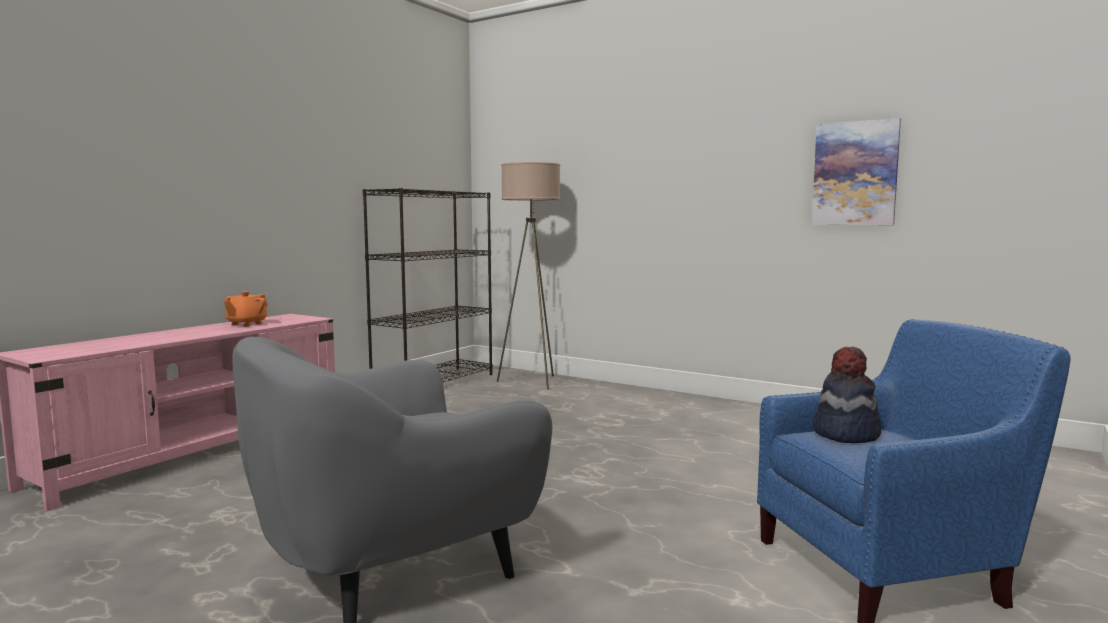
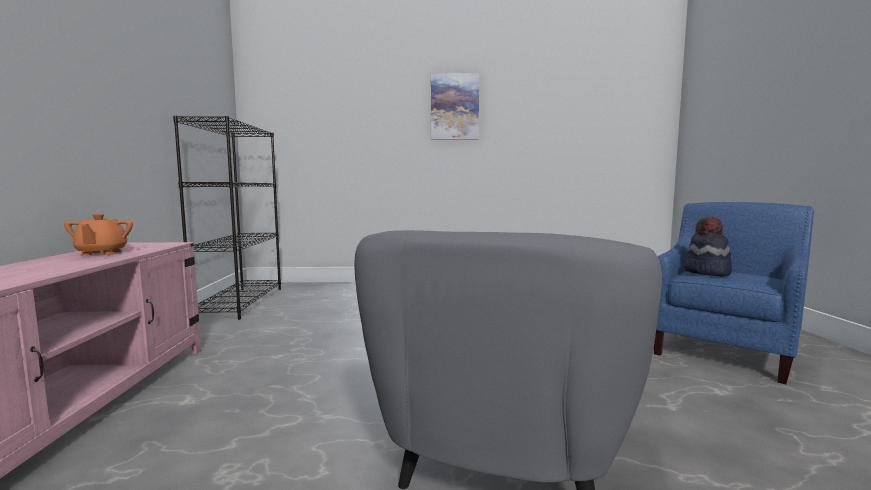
camera: 35 degrees left, 0 degrees up
(532, 382) = (324, 289): beige floor lamp -> none
(855, 173) = (547, 129): picture -> picture (454, 107)

